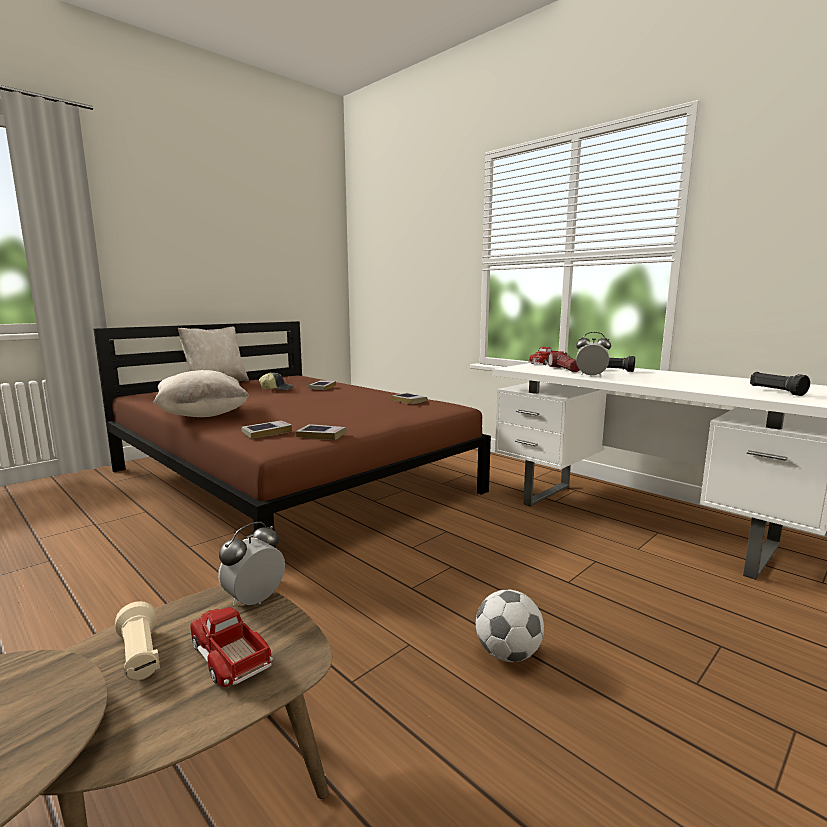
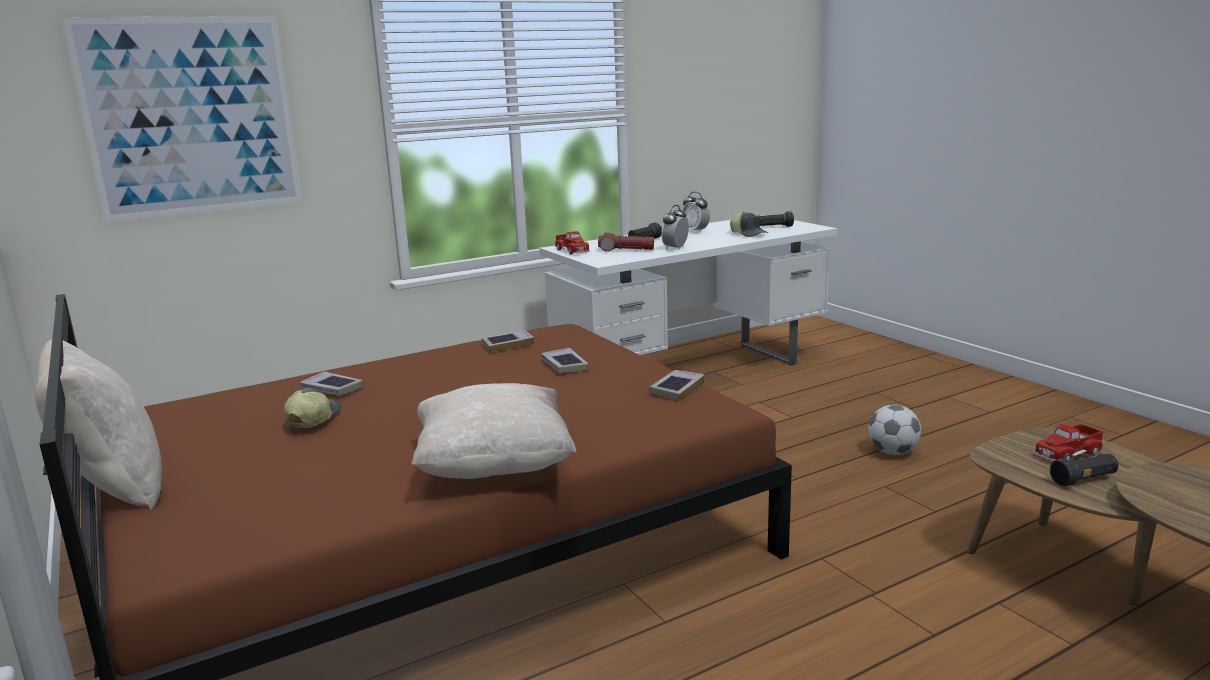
camera: 75 degrees left, 5 degrees up
(140, 657) = (1083, 480): beige flashlight -> black flashlight
(254, 600) = (997, 449): alarm clock -> alarm clock (695, 231)
(267, 432) = (653, 415): book -> book (564, 365)
(404, 254) = (191, 117): none -> picture
(709, 387) = (749, 234): none -> cap

